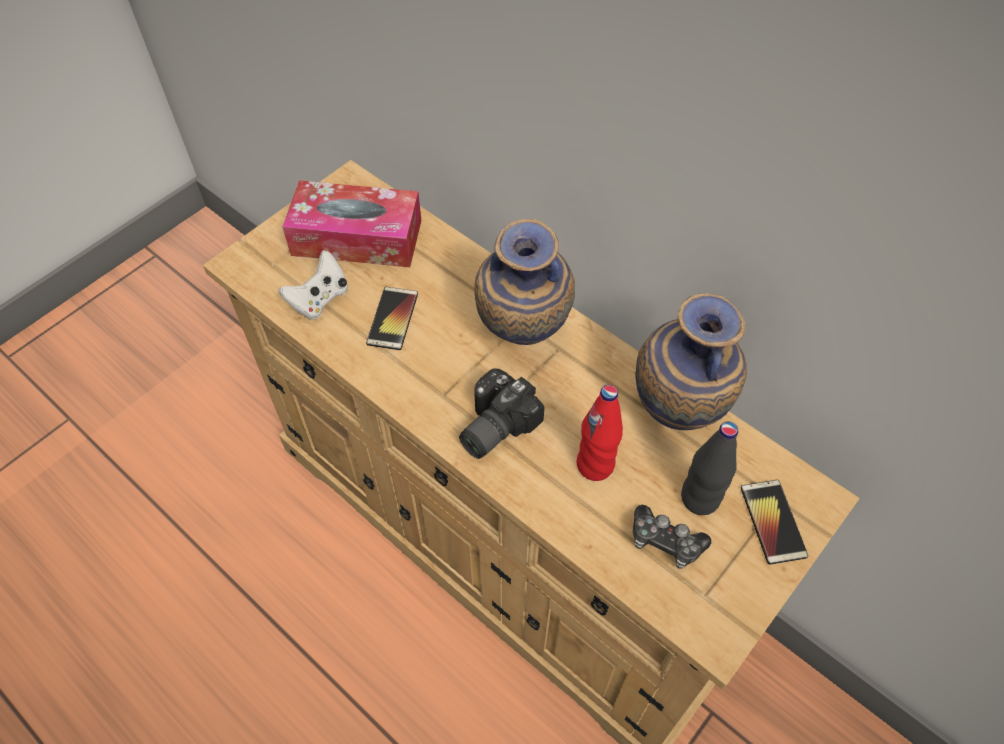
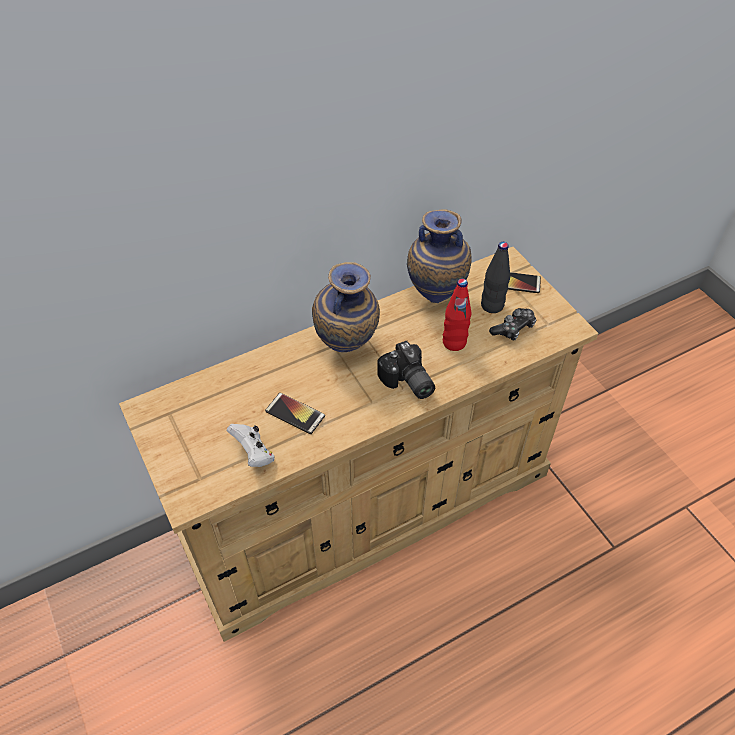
camera: 70 degrees left, 5 degrees down
(357, 238) = (206, 417): tissue box -> none

